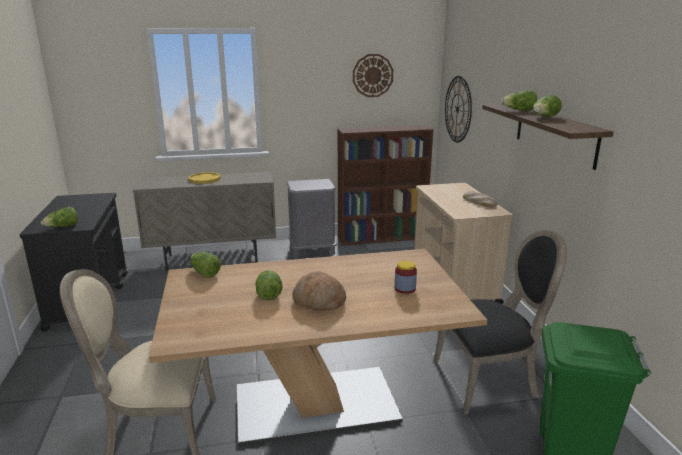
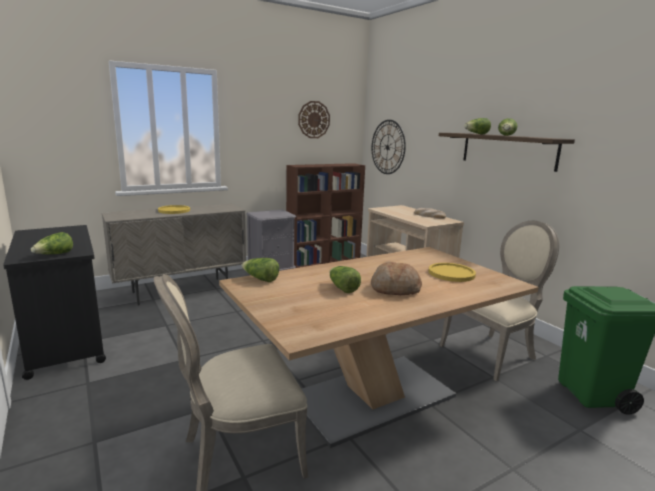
camera: 20 degrees left, 5 degrees down
(405, 288) = (451, 273): jar -> yellow plate
(489, 380) = (492, 353): black chair -> beige chair

